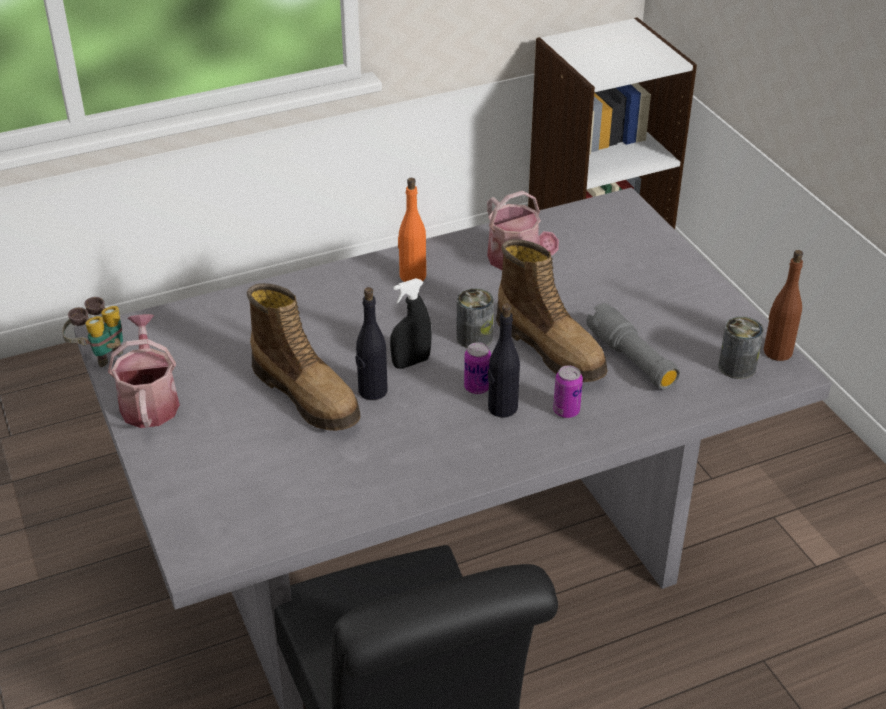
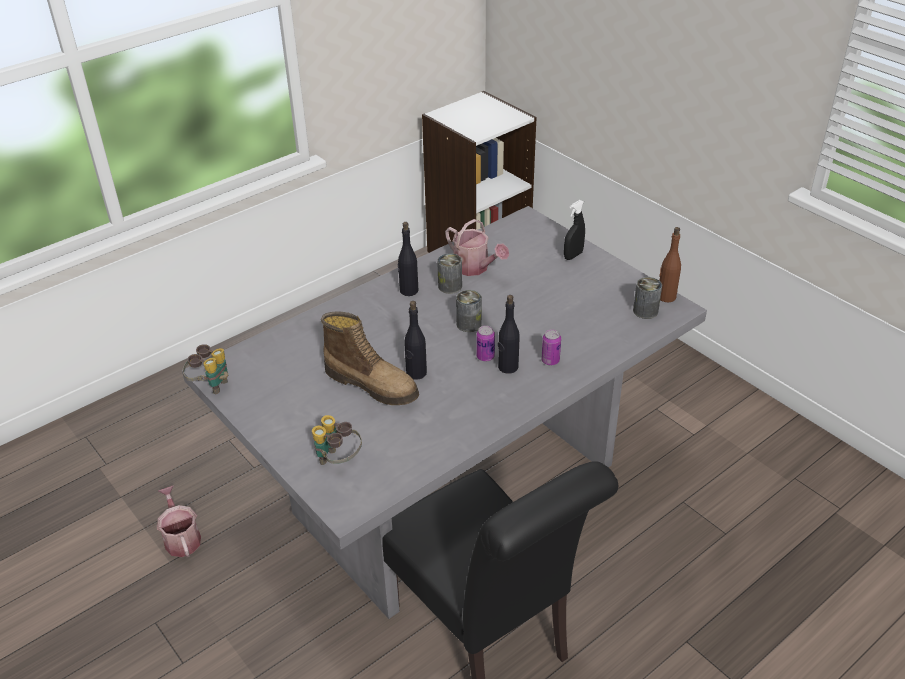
camera: 15 degrees left, 0 degrees up
(149, 401) = (262, 411): watering can -> watering can (181, 538)
(216, 489) = (338, 461): none -> binoculars
(411, 362) = (433, 349): black spray bottle -> black spray bottle (573, 255)
(412, 276) = (408, 291): orange bottle -> black bottle
(471, 280) = (450, 286): none -> can
(552, 348) = (523, 321): boot -> none
(631, 359) = (577, 319): grey flashlight -> none

